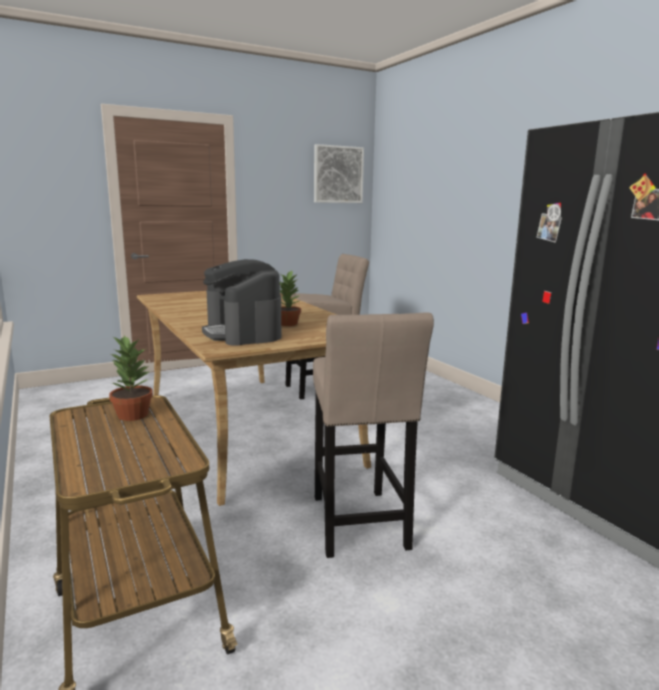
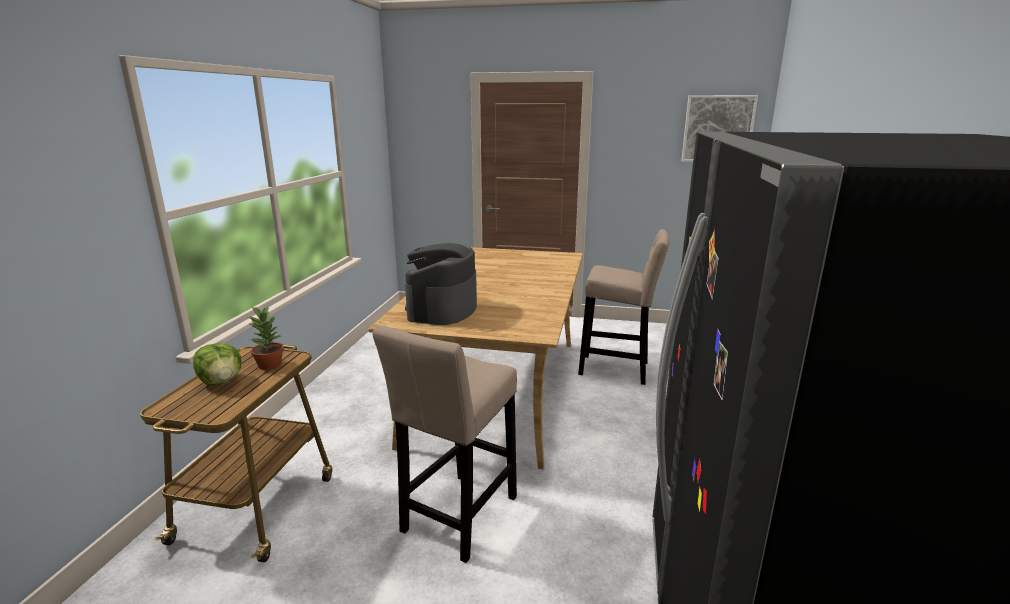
camera: 40 degrees right, 5 degrees up
(106, 442) = (222, 381): none -> lettuce
(288, 324) = (498, 307): potted plant -> none

